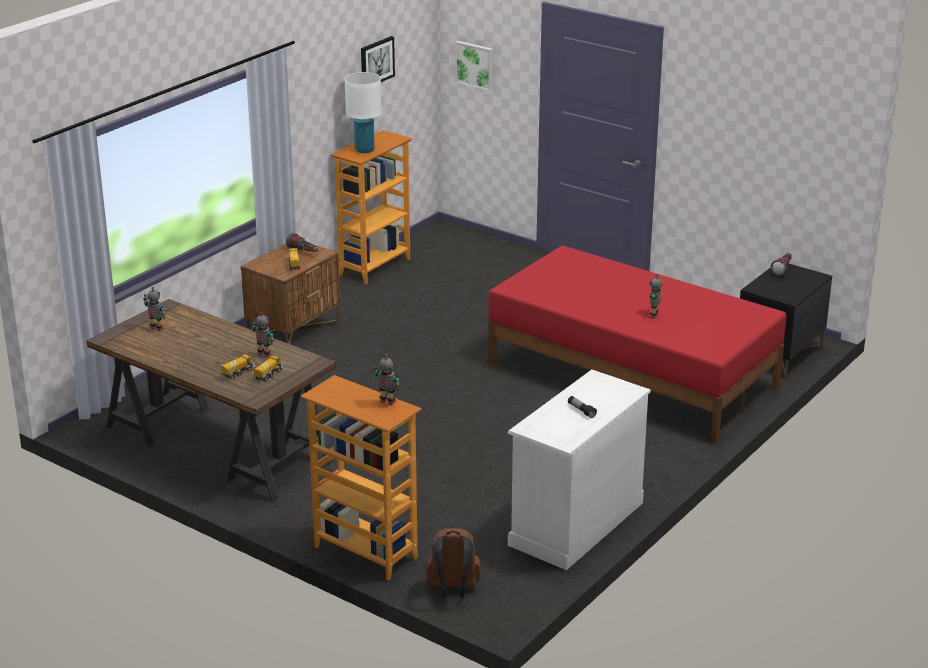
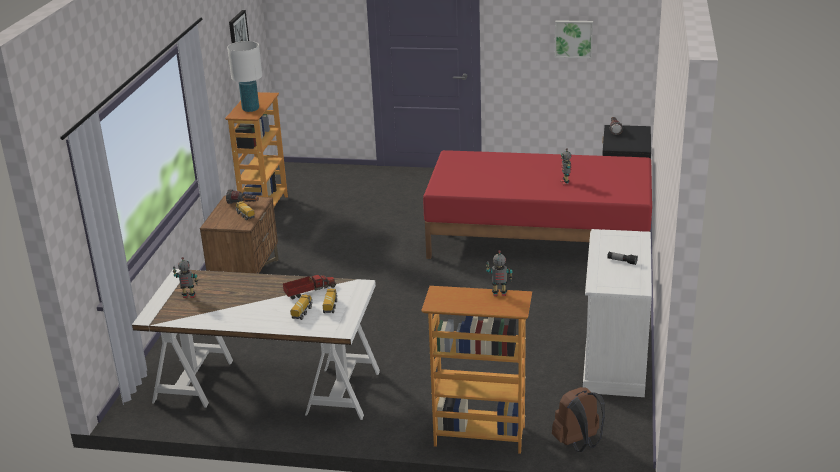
camera: 25 degrees left, 0 degrees up
(216, 445) = (267, 387): brown desk -> white desk
(264, 355) = (308, 291): toy robot -> toy truck
(475, 65) = (304, 25): picture -> picture (573, 38)

